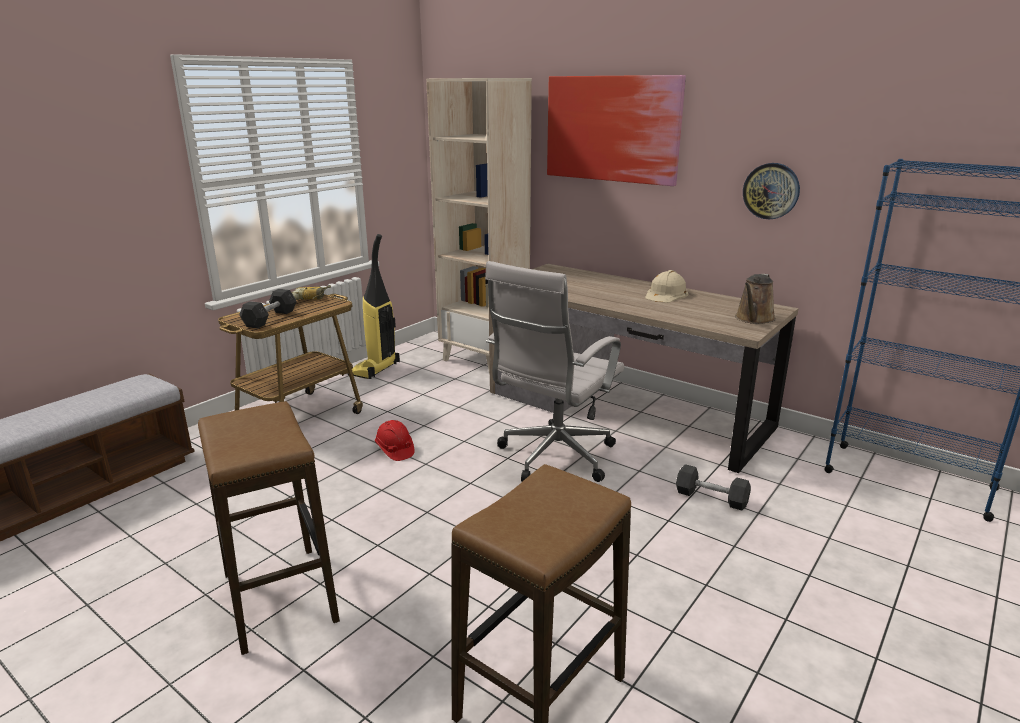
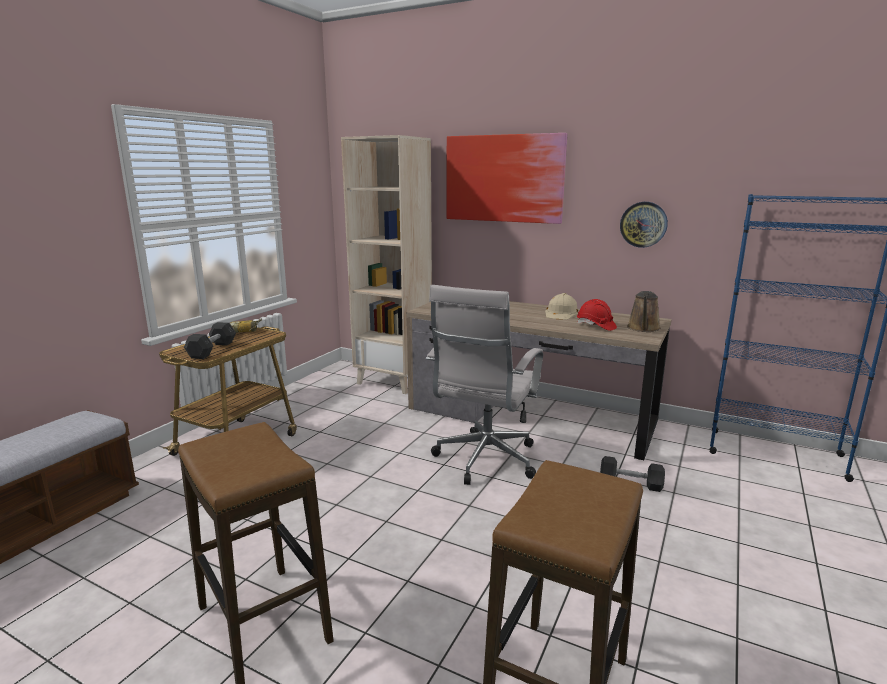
camera: 10 degrees left, 5 degrees down
(375, 370) = (297, 396): vacuum cleaner -> none
(394, 450) = (337, 466): red hard hat -> red hard hat (595, 326)

